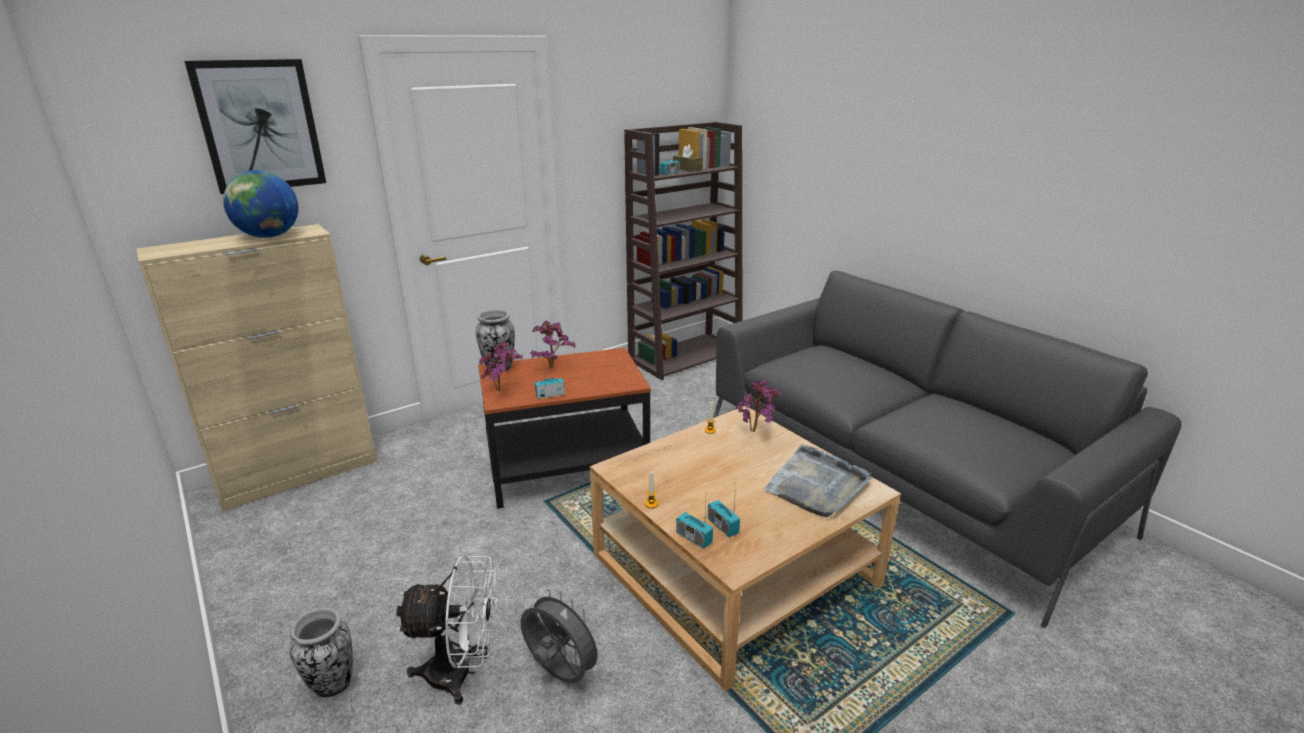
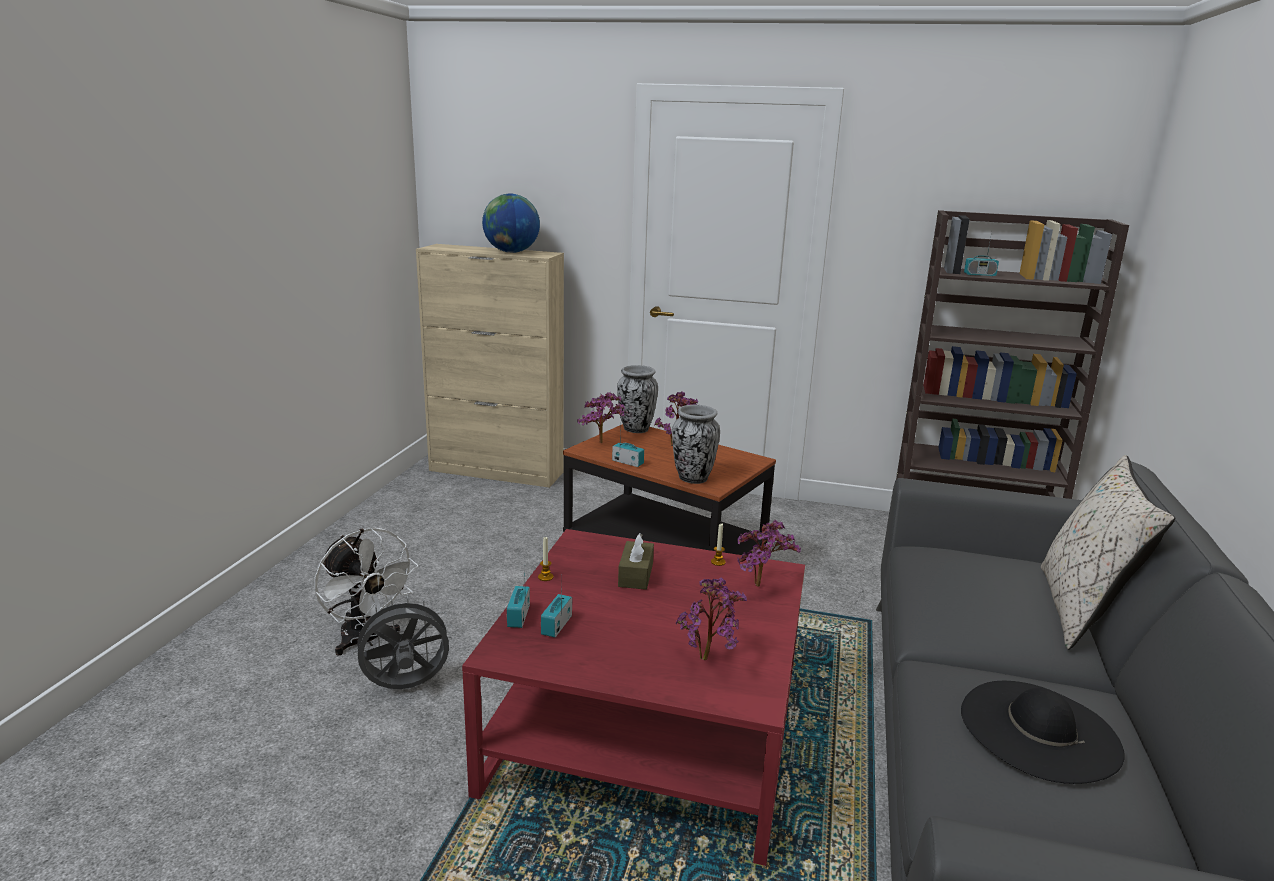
camera: 50 degrees right, 5 degrees down
(260, 126) = (540, 159): picture -> none
(332, 685) = (313, 595): vase -> vase (692, 479)
(560, 674) = (406, 687): grey fan -> grey fan turned 105 degrees counterclockwise
(687, 169) = (1021, 276): brown tissue box -> brown tissue box (635, 575)
(734, 569) = (648, 731): beige coffee table -> red coffee table
(816, 485) = (710, 659): grey tray -> potted plant
(871, 361) = (1082, 610): none -> beige pillow
(962, 423) = (1039, 730): none -> black hat

